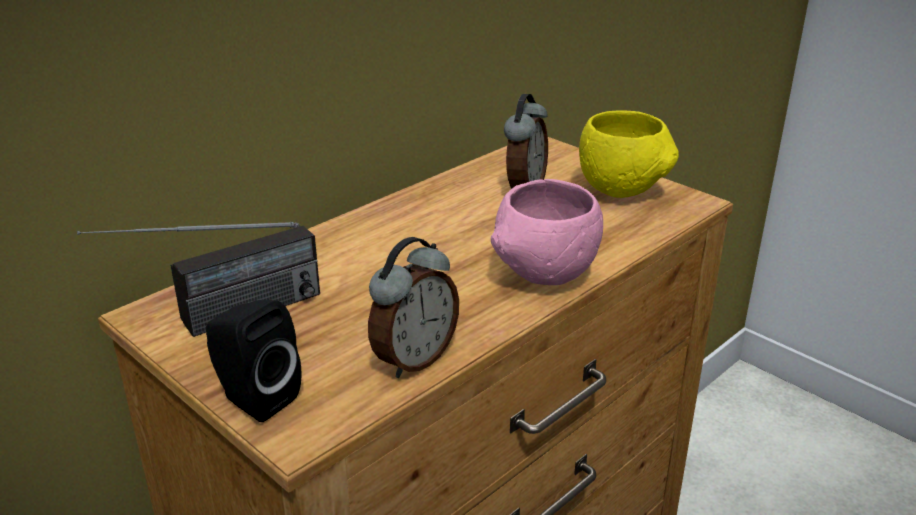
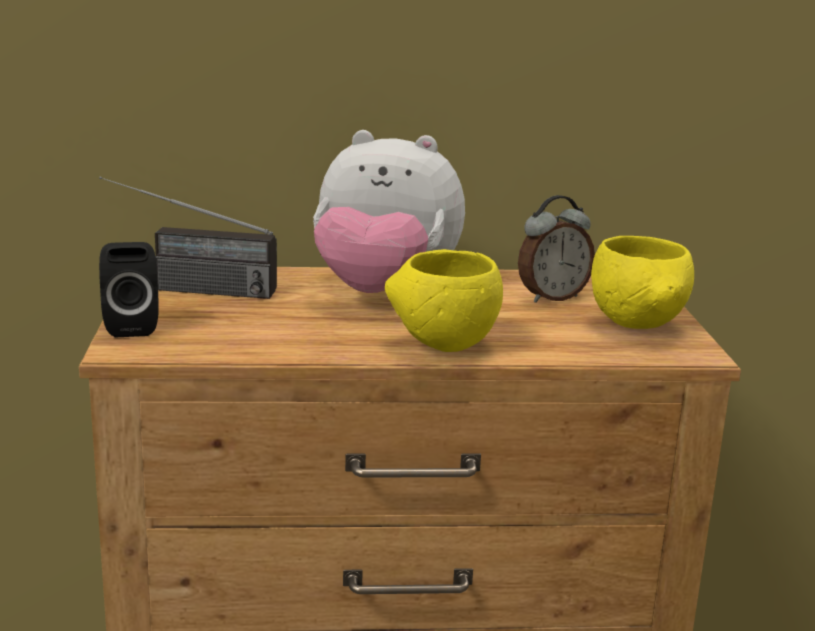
camera: 40 degrees right, 10 degrees down
(399, 240) = (383, 292): none -> plush toy
(413, 359) = (257, 347): alarm clock -> none
(543, 277) = (444, 345): pink bowl -> yellow bowl

